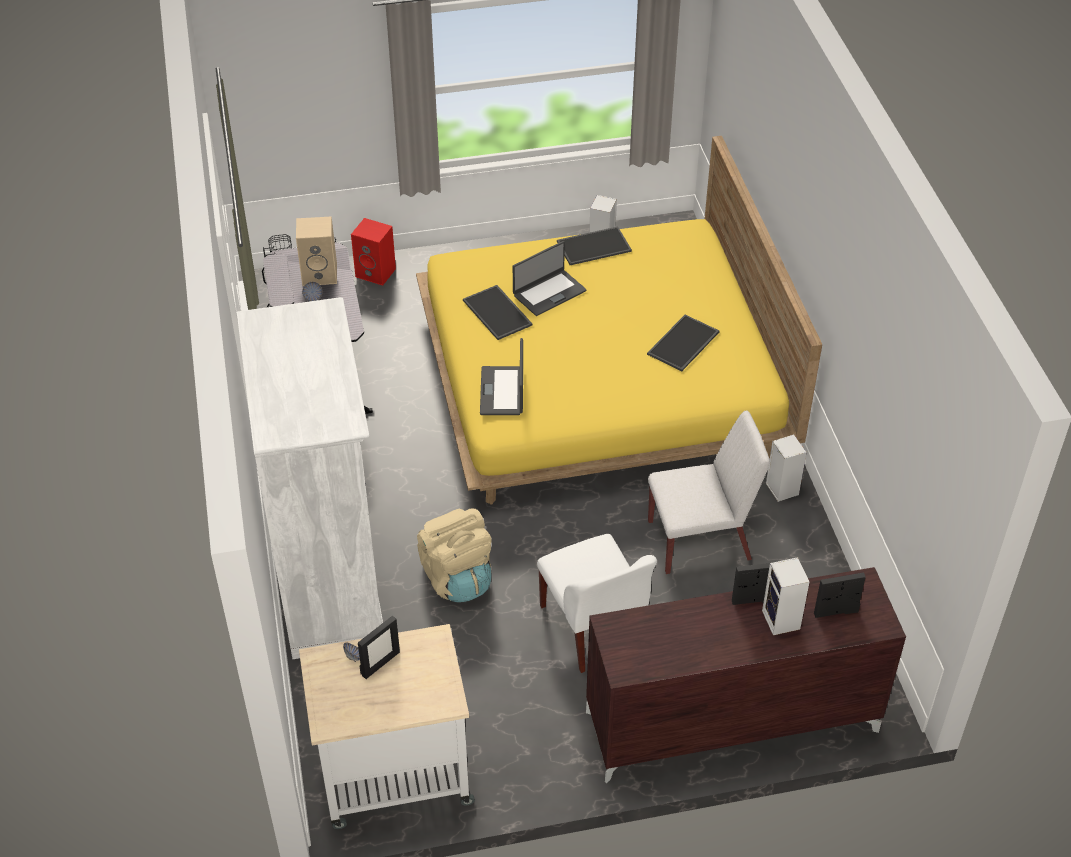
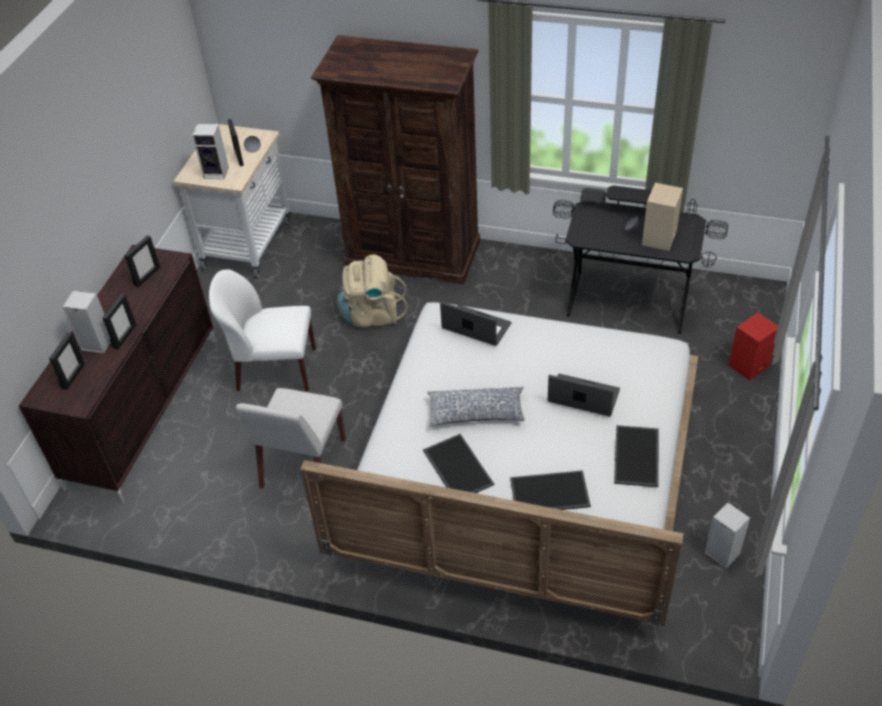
camera: 120 degrees right, 0 degrees up
(330, 584) = (413, 254): white wardrobe -> brown wardrobe
(498, 313) = (574, 354): tray -> tray (549, 494)
(549, 292) = (583, 397): laptop -> laptop turned 120 degrees clockwise
(599, 379) = (523, 472): yellow bed -> white bed
(614, 352) = (476, 413): none -> pillow
(653, 637) = (147, 276): none -> picture frame
(781, 488) = (313, 547): speaker -> speaker (217, 172)

